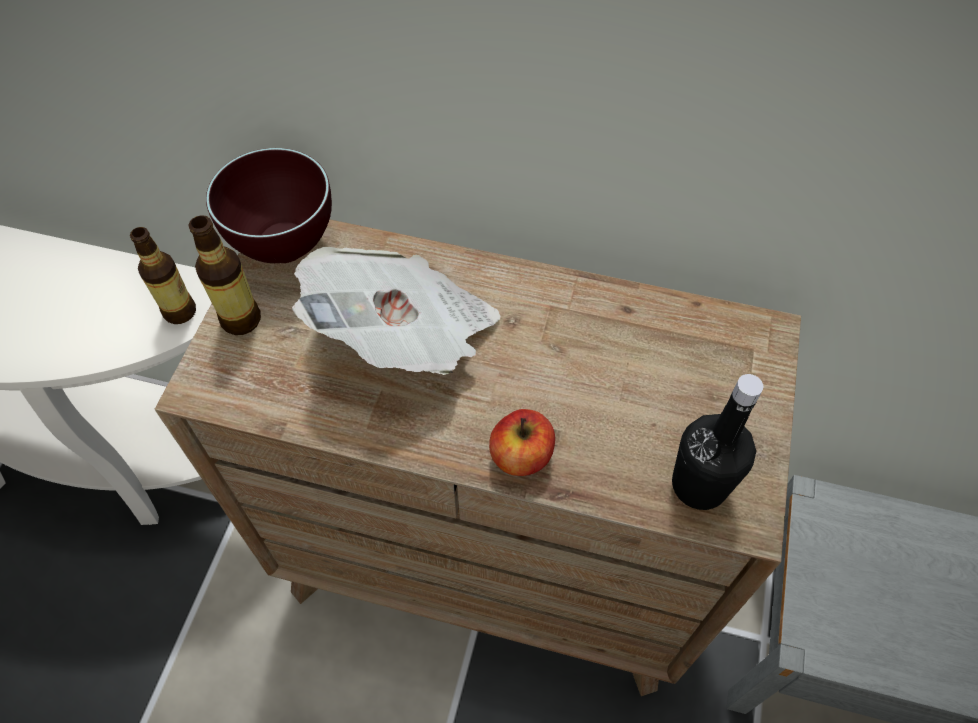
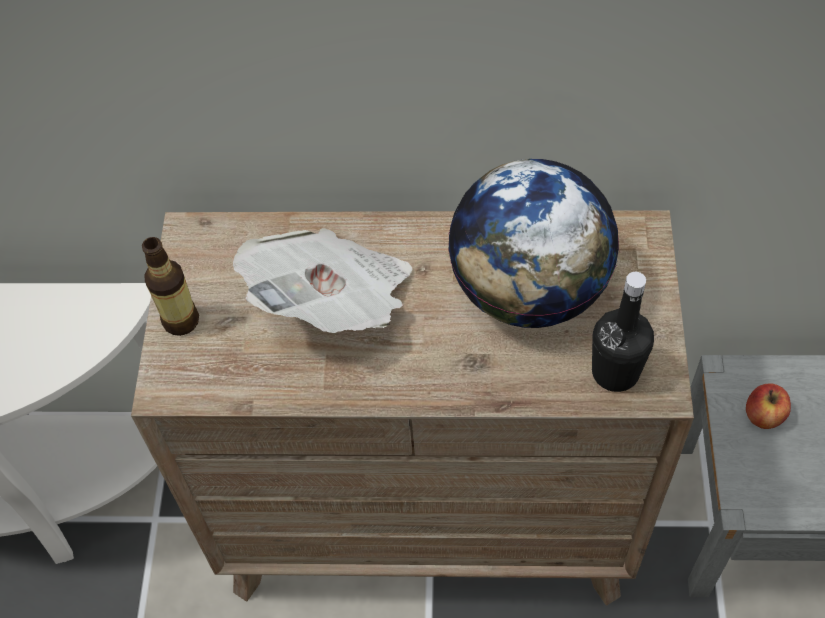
camera: 10 degrees left, 0 degrees up
(180, 311) = (91, 328): bottle -> none
(288, 249) = (202, 248): brown bowl -> none
(521, 456) = (462, 382): apple -> apple (764, 415)
(621, 369) = (528, 290): none -> globe

